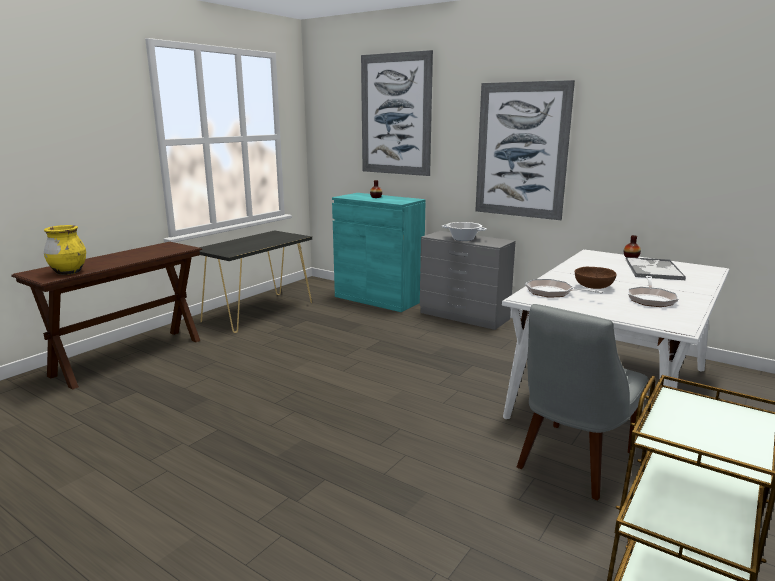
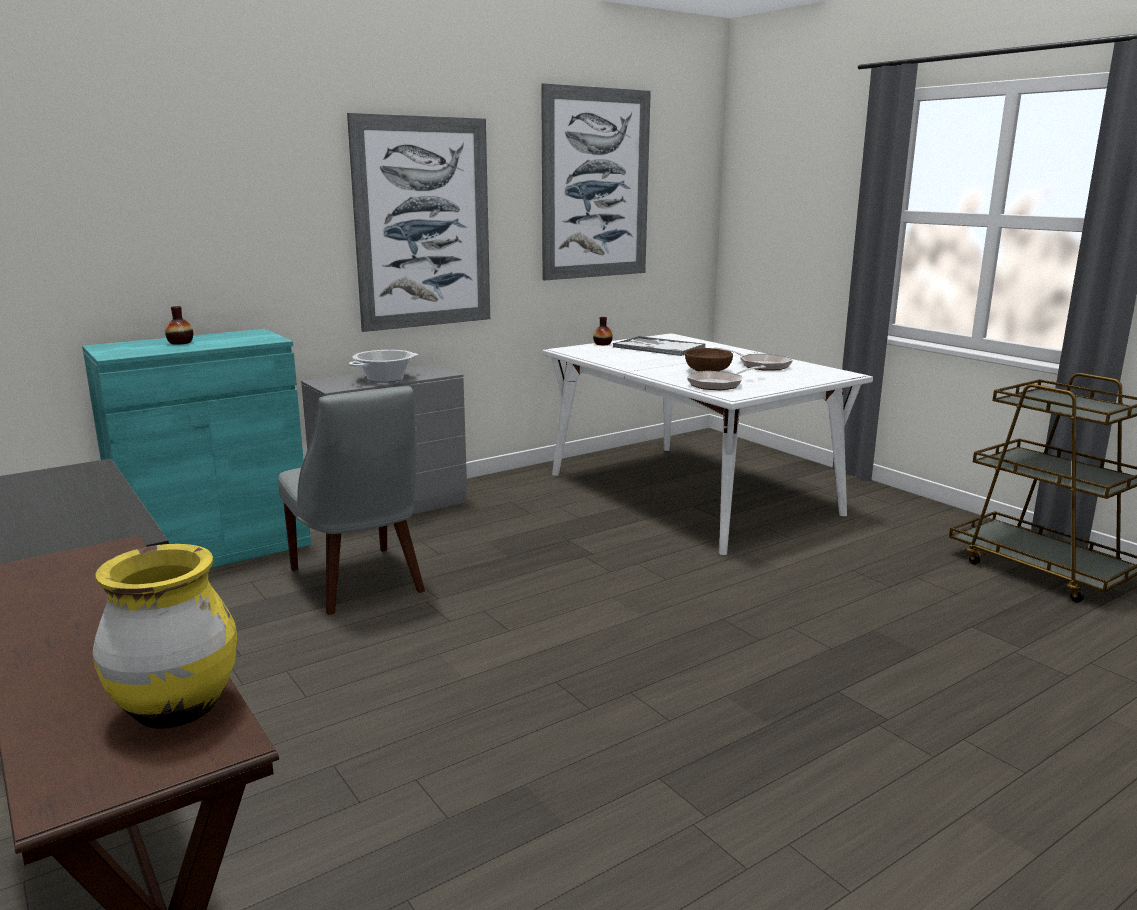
camera: 70 degrees left, 0 degrees up
(395, 115) = (163, 167): picture -> picture (595, 184)
(572, 462) = (826, 547): grey chair -> grey chair (359, 583)

